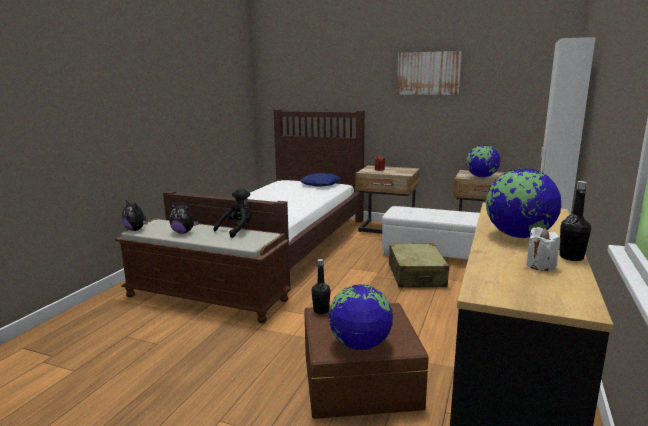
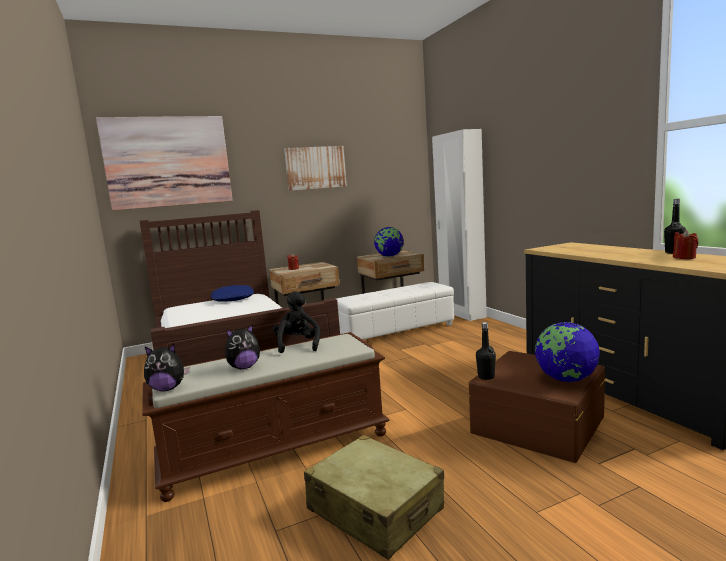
camera: 45 degrees left, 5 degrees down
(302, 63) = (168, 162): none -> picture
(416, 275) = (410, 350): beige suitcase -> beige suitcase (375, 509)
(518, 236) = (618, 253): globe -> none
(540, 265) = (684, 257): white candle -> red candle

